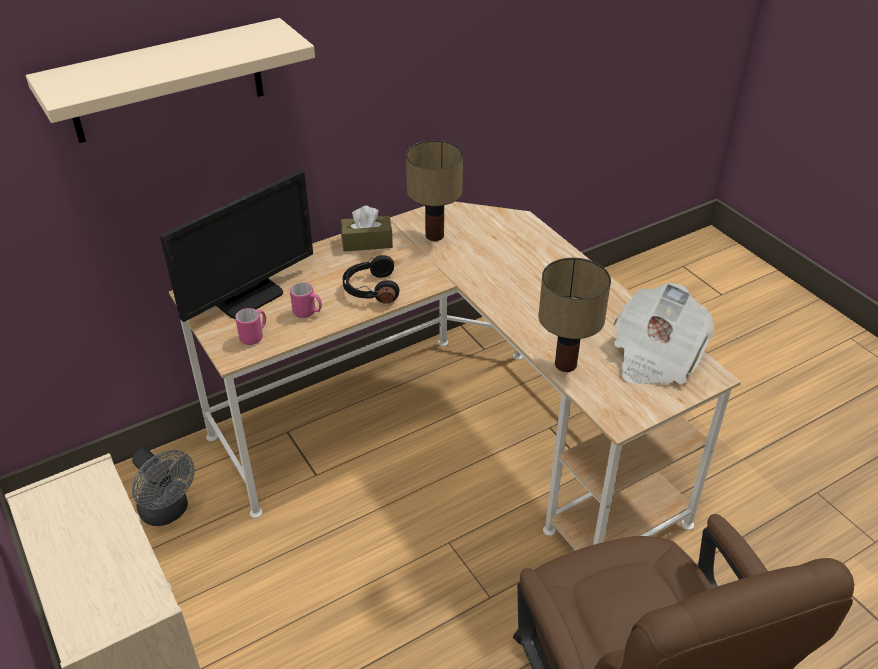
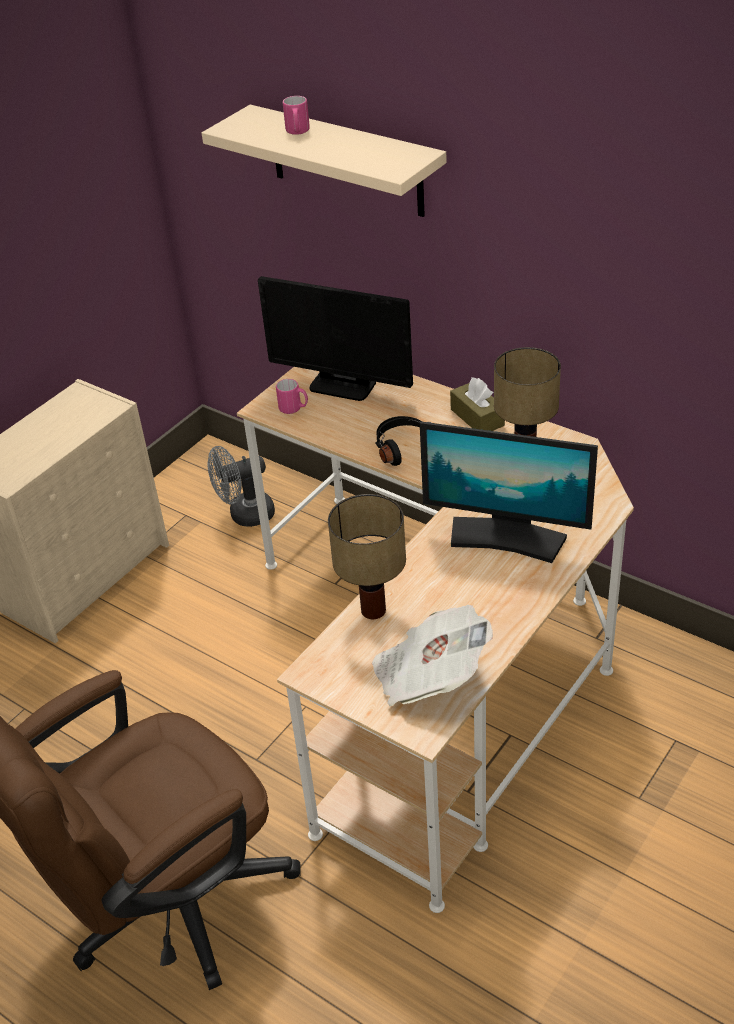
camera: 70 degrees right, 0 degrees up
(168, 512) = (245, 515): grey fan -> grey fan turned 45 degrees clockwise
(308, 313) = (344, 424): pink mug -> pink mug (297, 132)
(524, 274) = (506, 537): none -> monitor

